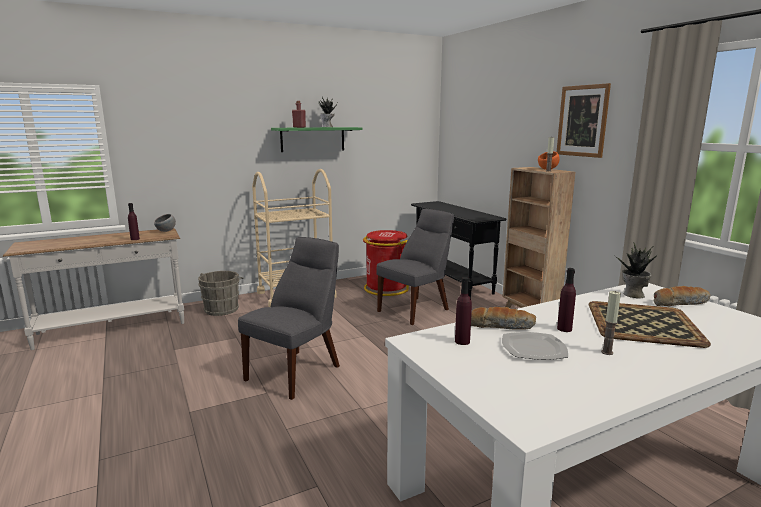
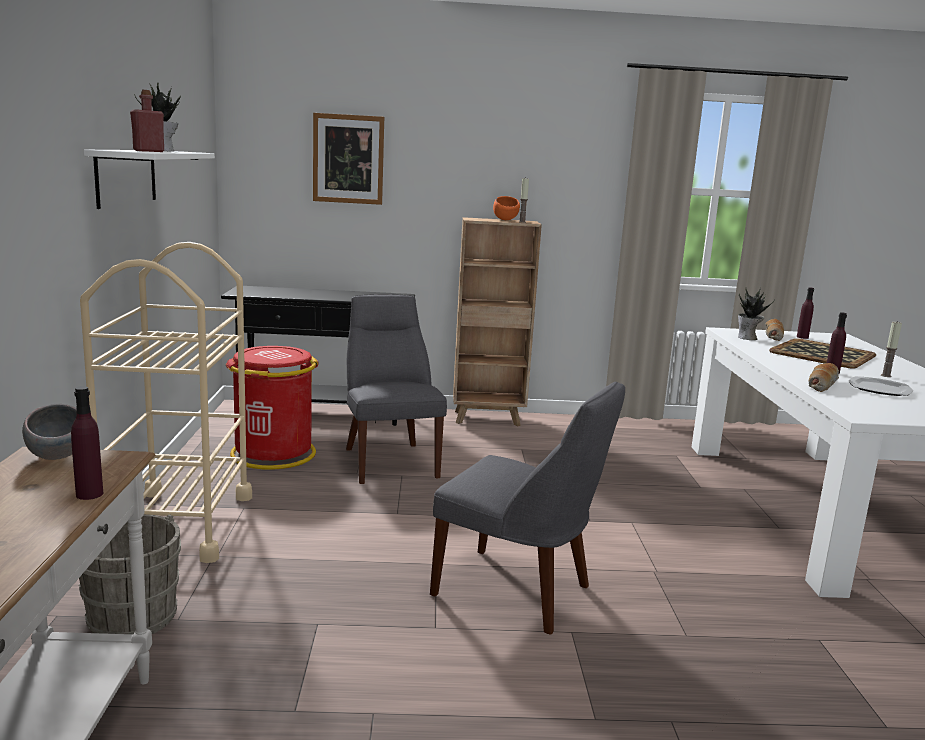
camera: 65 degrees left, 0 degrees up
(297, 371) = (518, 592): grey chair -> grey chair turned 150 degrees clockwise
(312, 139) = (126, 177): green shelf -> white shelf
(462, 341) = (863, 402): purple bottle -> purple bottle (802, 337)
(582, 121) = (536, 158): picture -> picture (348, 159)

